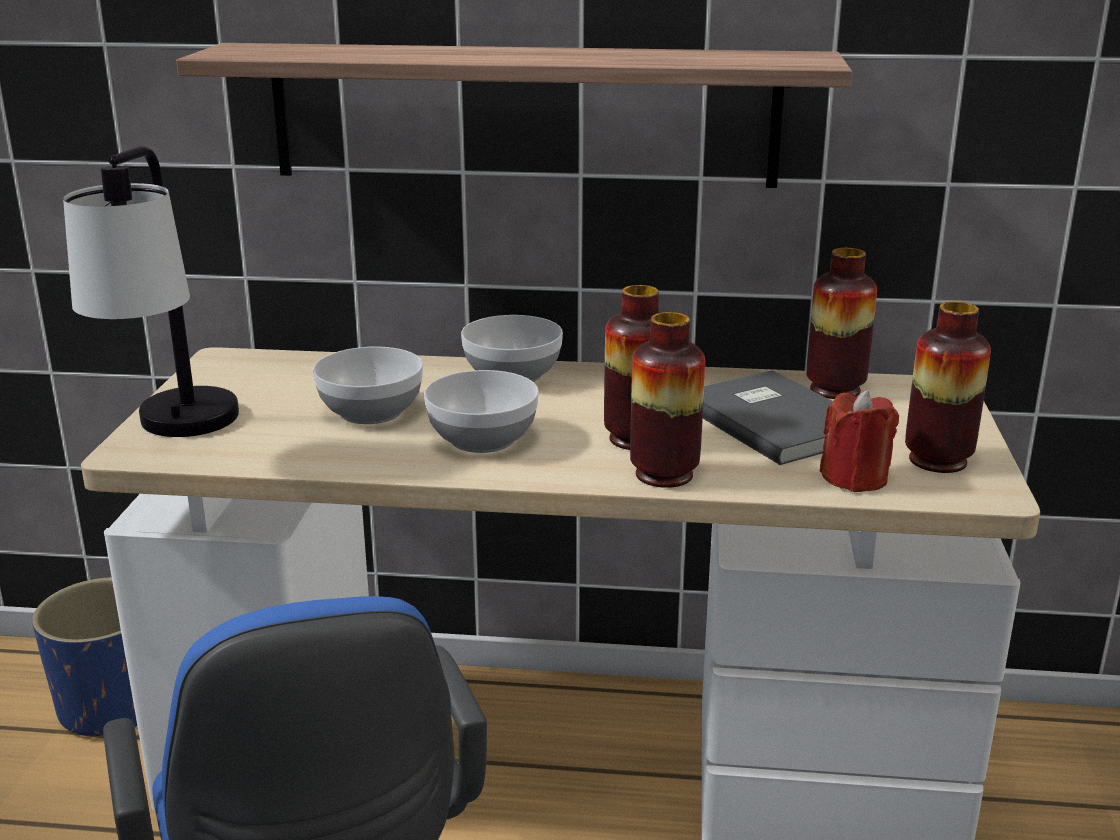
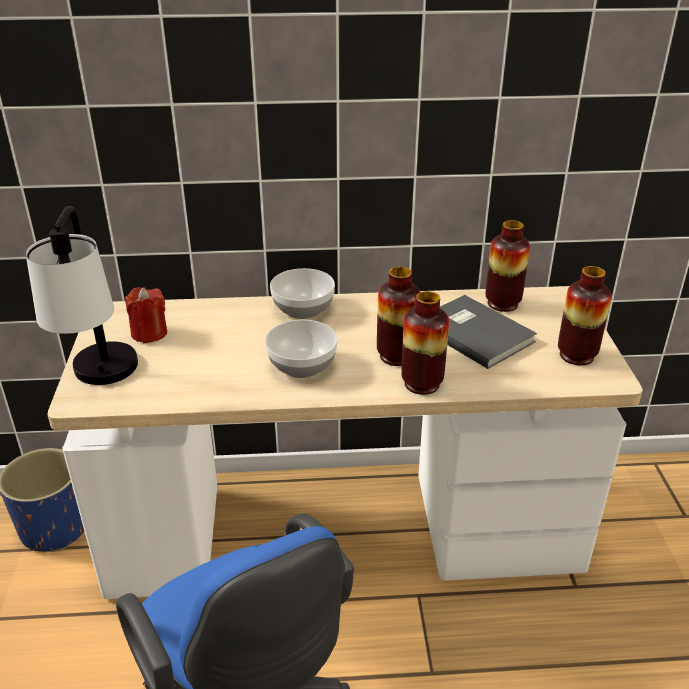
camera: 10 degrees left, 10 degrees up
(371, 411) = (223, 349): bowl -> none
(523, 115) = (300, 144): shelf -> none
(854, 478) = (533, 375): red candle -> red candle (149, 333)

